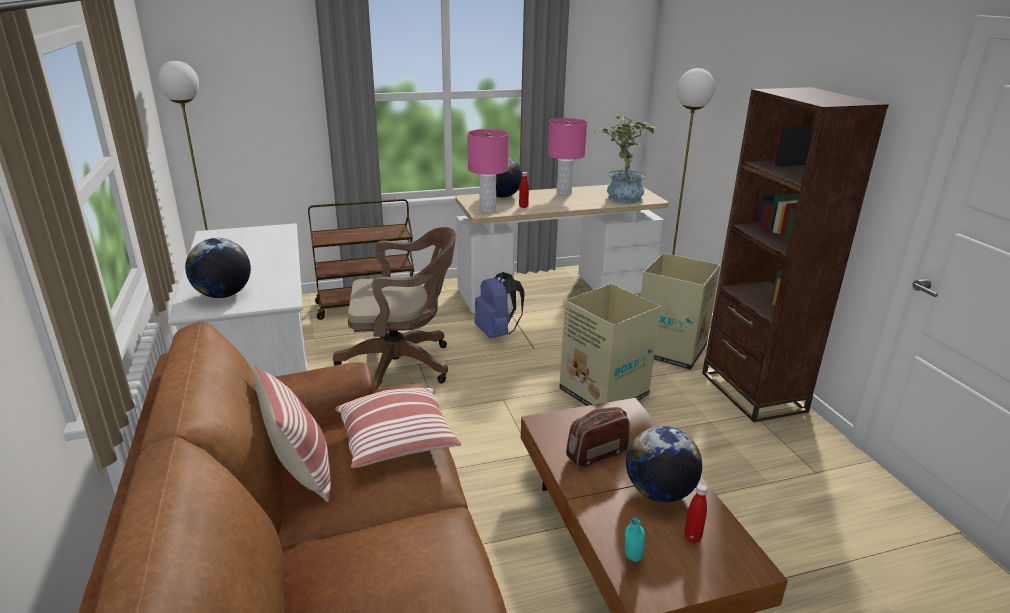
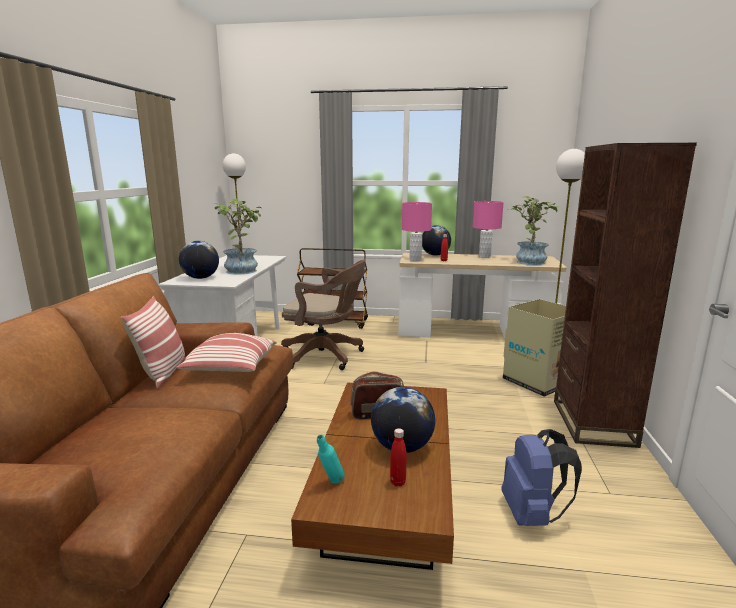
camera: 25 degrees right, 10 degrees down
(268, 266) = (242, 270): none -> potted plant
(497, 333) = (406, 350): blue backpack -> blue backpack (532, 515)
(604, 393) = (456, 398): cardboard box -> none

